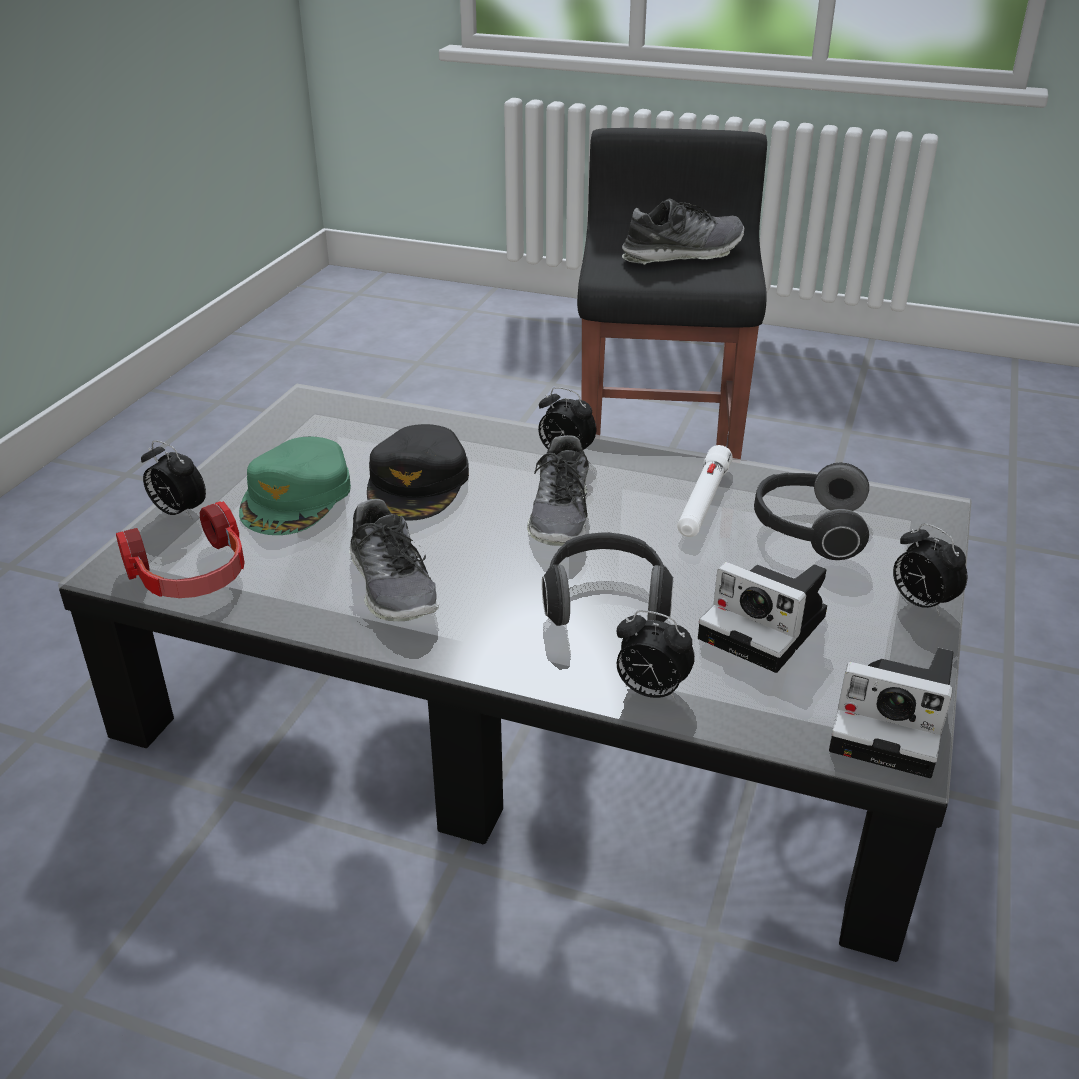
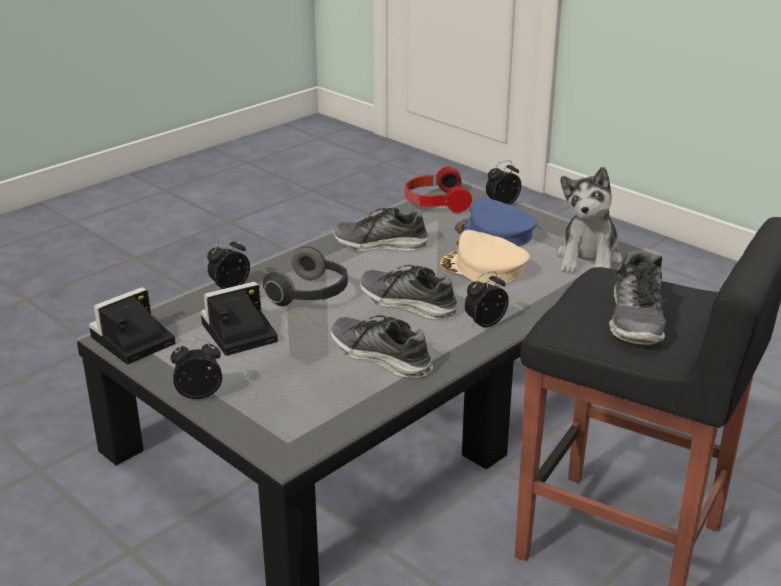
camera: 115 degrees right, 5 degrees down
(297, 497) = (494, 233): green cap -> blue cap
(342, 421) = (588, 259): none -> plush toy
(418, 484) = (483, 268): black cap -> beige cap
(703, 502) = (380, 357): white flashlight -> shoe
(807, 529) = (312, 385): headphones -> none

